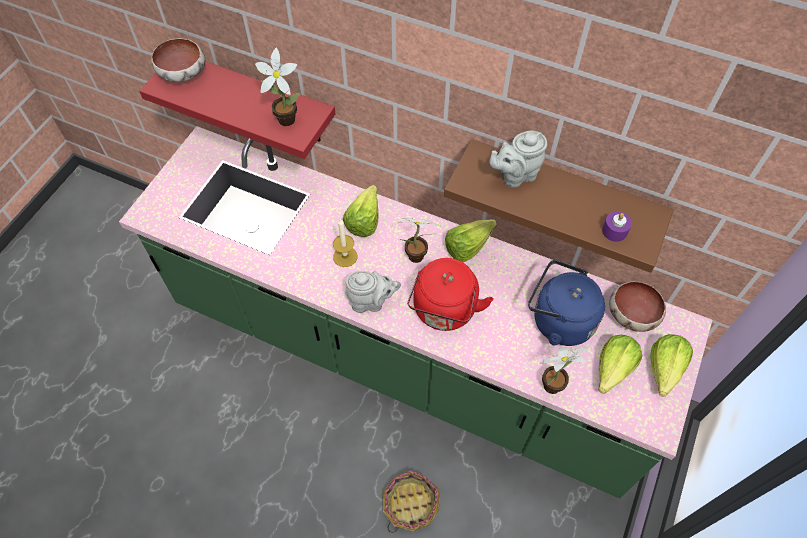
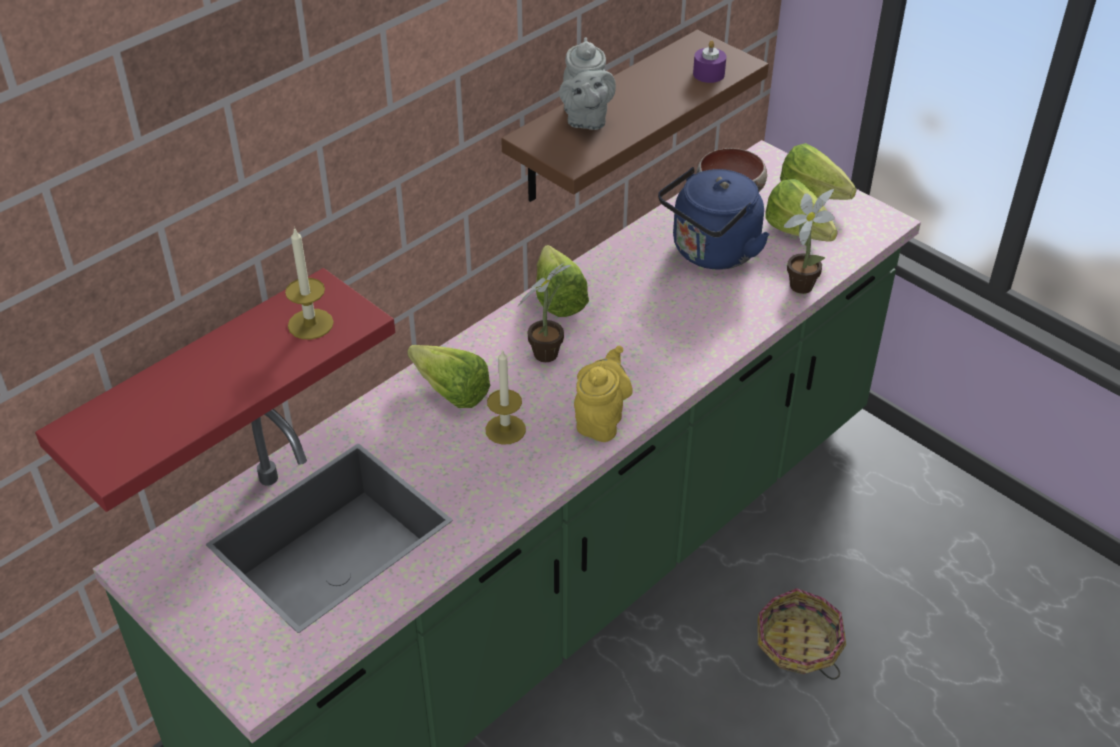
camera: 70 degrees left, 15 degrees down
(184, 73) = (107, 427): bowl -> none
(284, 118) = (310, 324): potted plant -> candle
(371, 302) = (601, 420): grey teapot -> yellow teapot
(444, 312) = (652, 350): red kettle -> none

